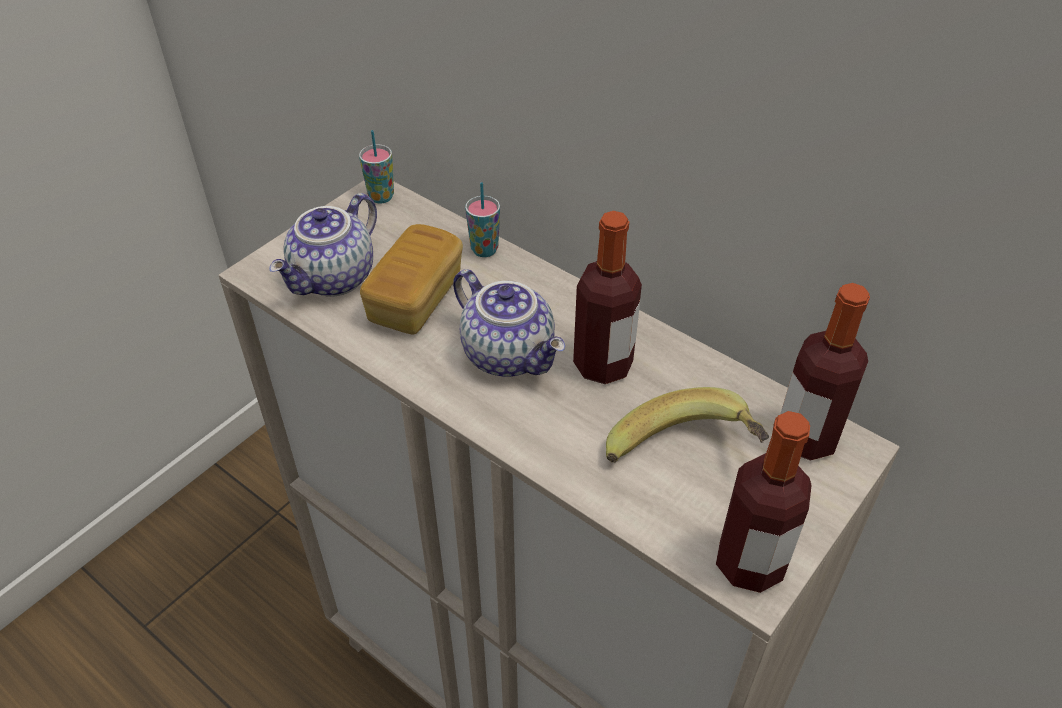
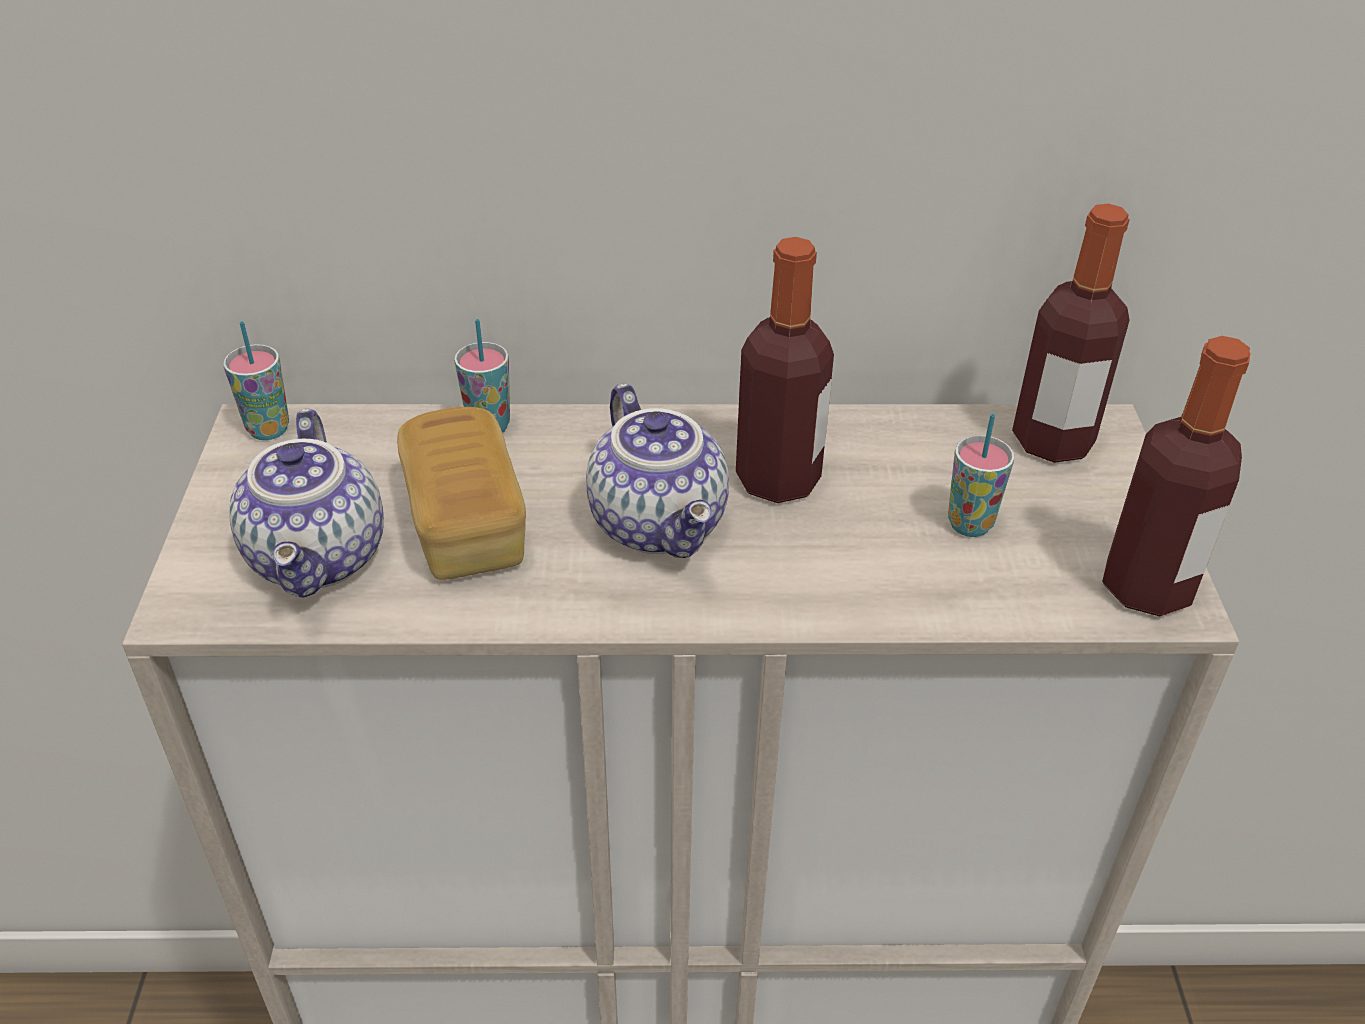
camera: 40 degrees left, 5 degrees down
(510, 354) = (661, 524): teapot -> teapot turned 60 degrees clockwise
(684, 457) = (970, 524): banana -> cup

